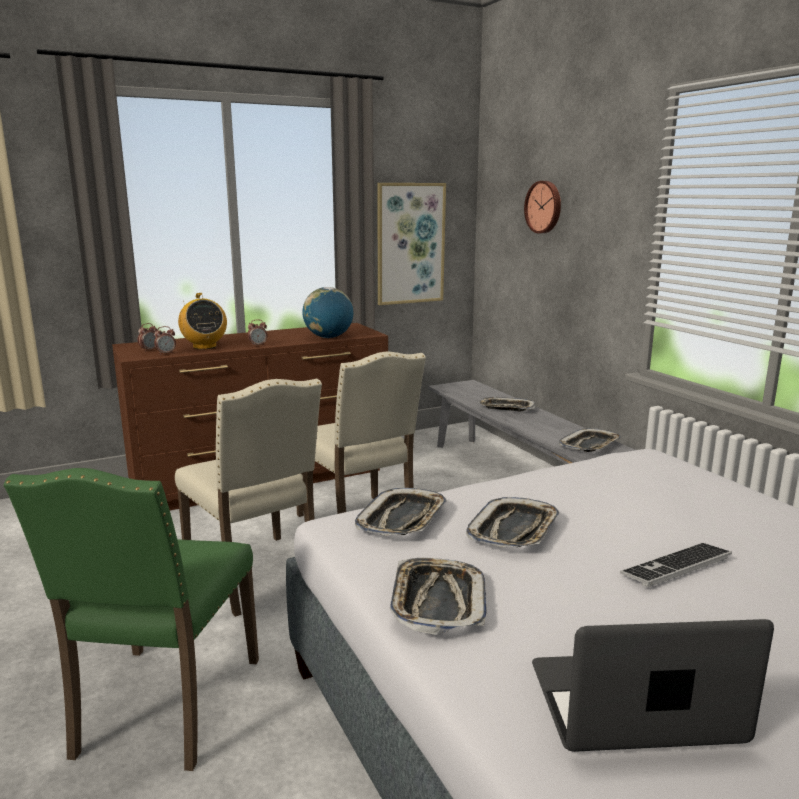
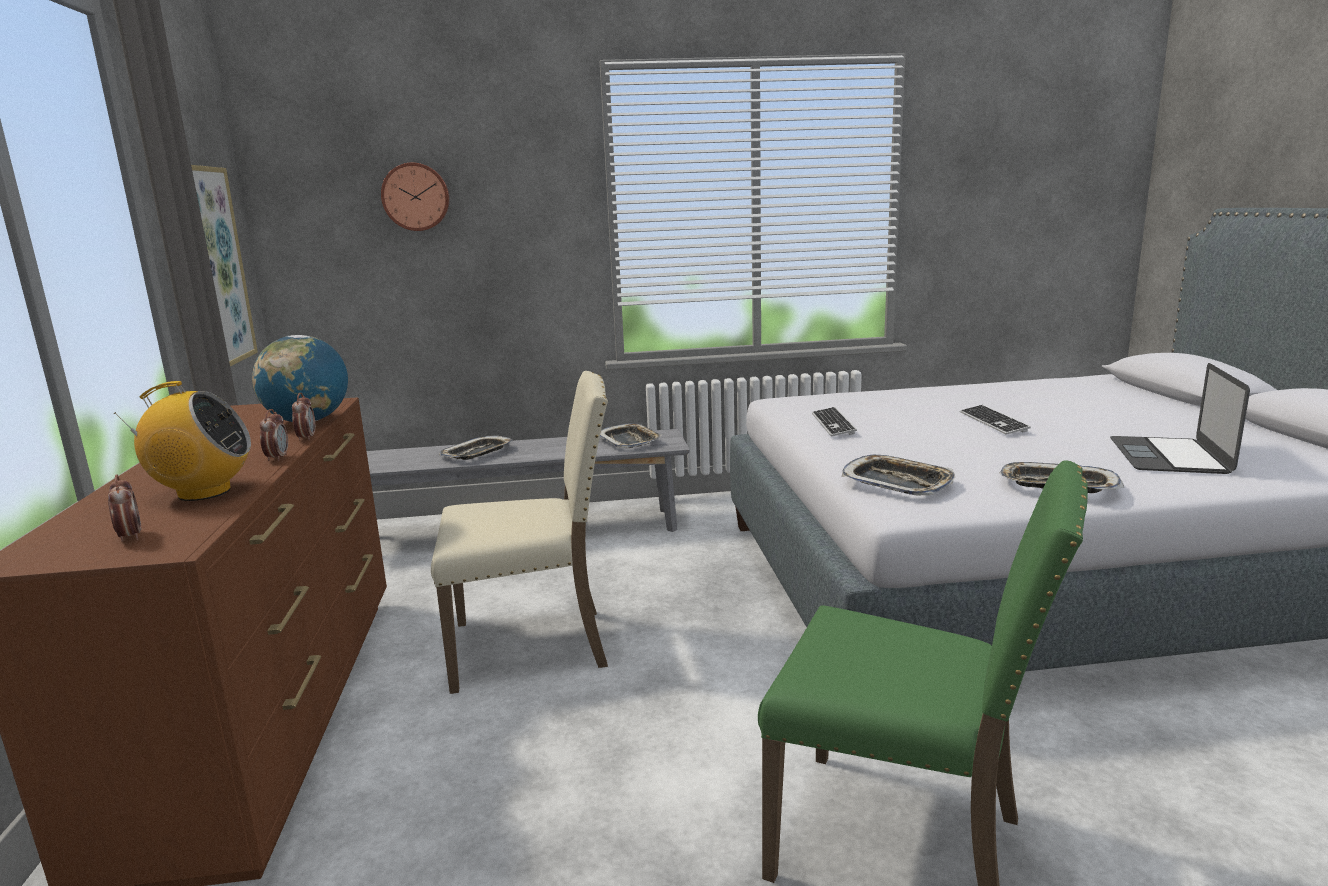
camera: 70 degrees left, 0 degrees up
(166, 353) = (202, 521): alarm clock -> alarm clock (306, 438)
(256, 575) = (610, 745): beige chair -> none
(514, 530) = (926, 452): tray -> none
(572, 482) = (833, 424): none -> keyboard

